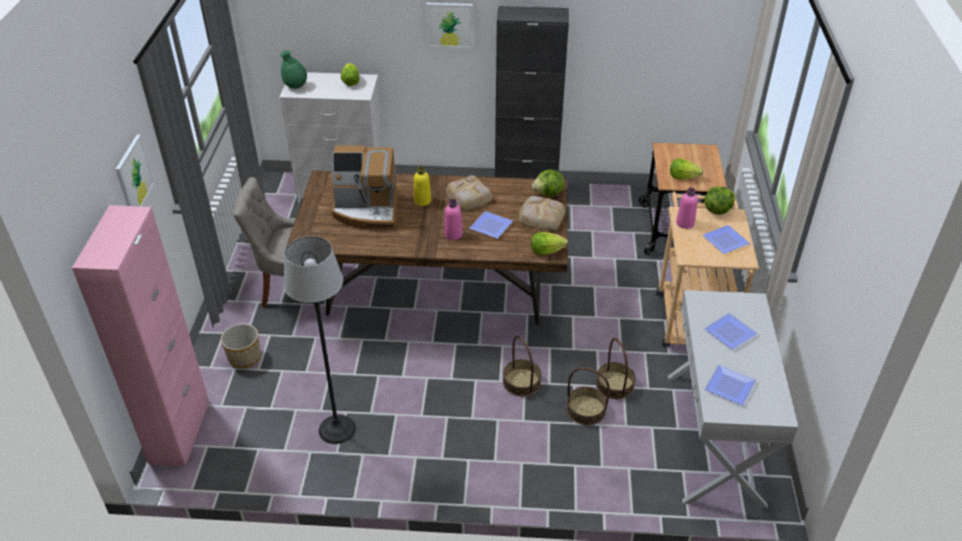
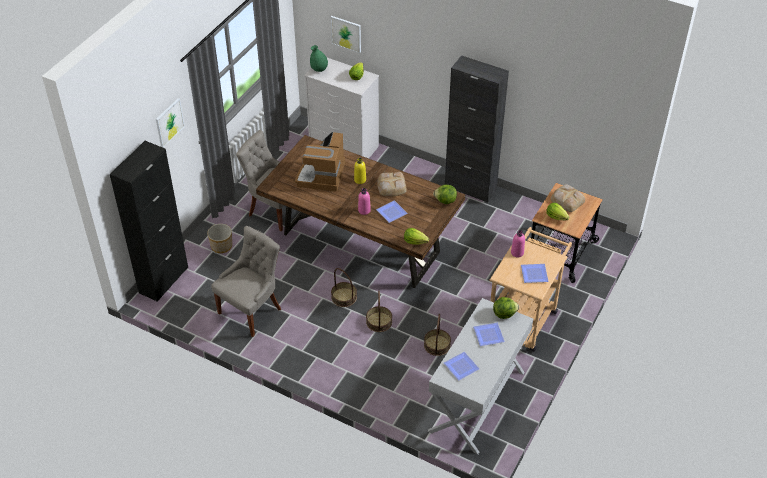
camera: 25 degrees right, 5 degrees up
(180, 432) = (163, 280): pink cabinet -> black cabinet
(337, 429) = (251, 310): floor lamp -> grey chair
(367, 209) = (321, 175): coffee machine -> coffee machine turned 75 degrees clockwise
(450, 24) = (430, 57): picture -> picture (346, 34)
(541, 216) = (428, 216): bread -> bread (567, 199)
(585, 410) = (407, 354): basket -> basket (344, 297)
(717, 210) = (547, 250): lettuce -> lettuce (504, 313)

